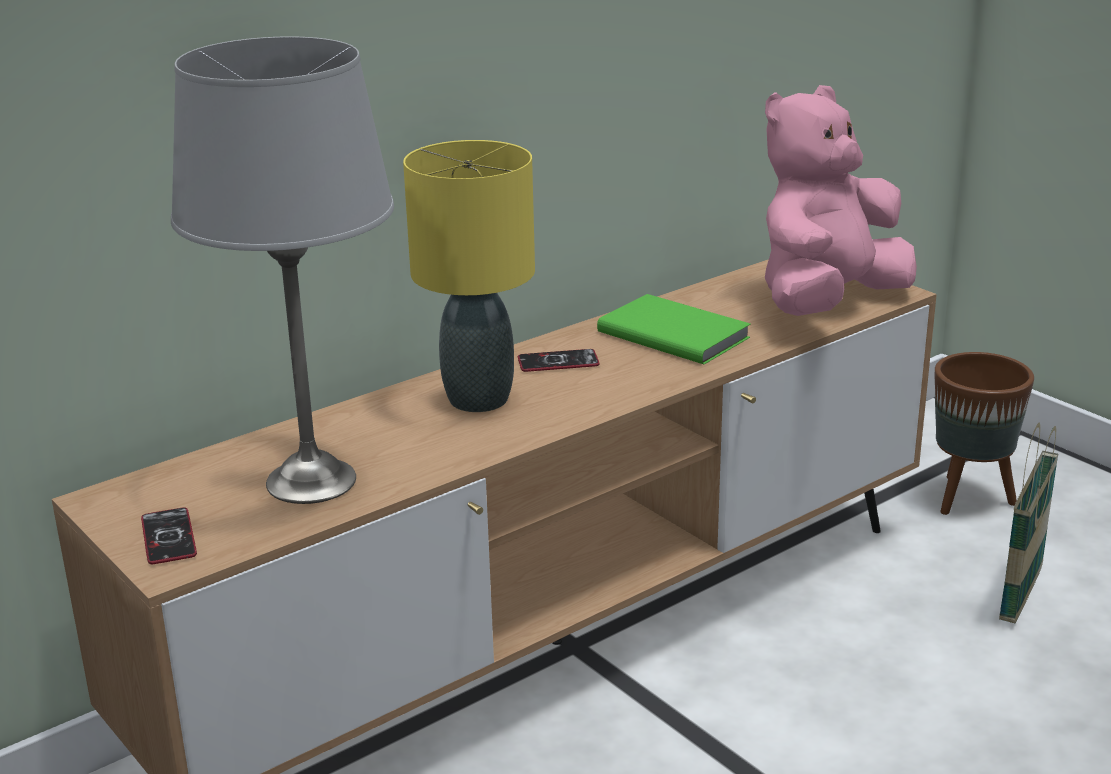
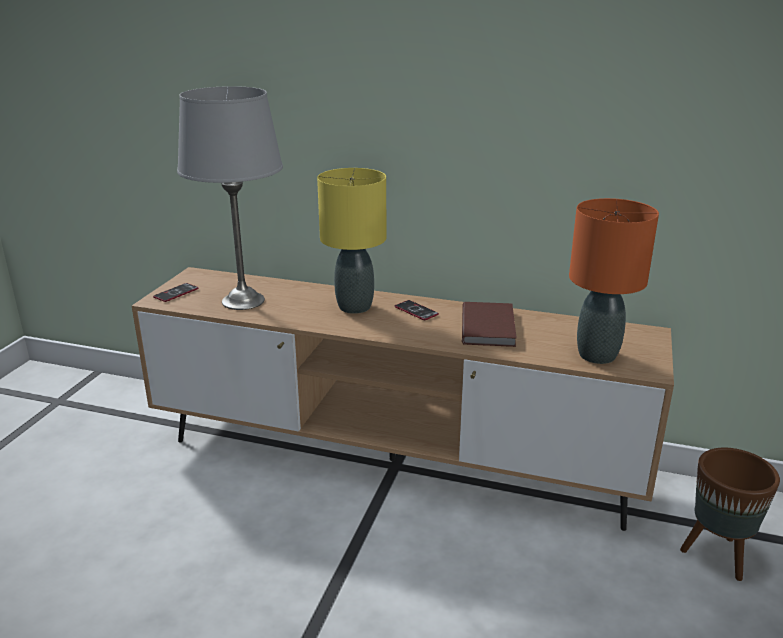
camera: 55 degrees right, 0 degrees up
(673, 333) = (490, 326): green book -> brown book
(827, 303) = (597, 355): pink plush toy -> orange table lamp
(1020, 595) = (632, 617): basket -> none

